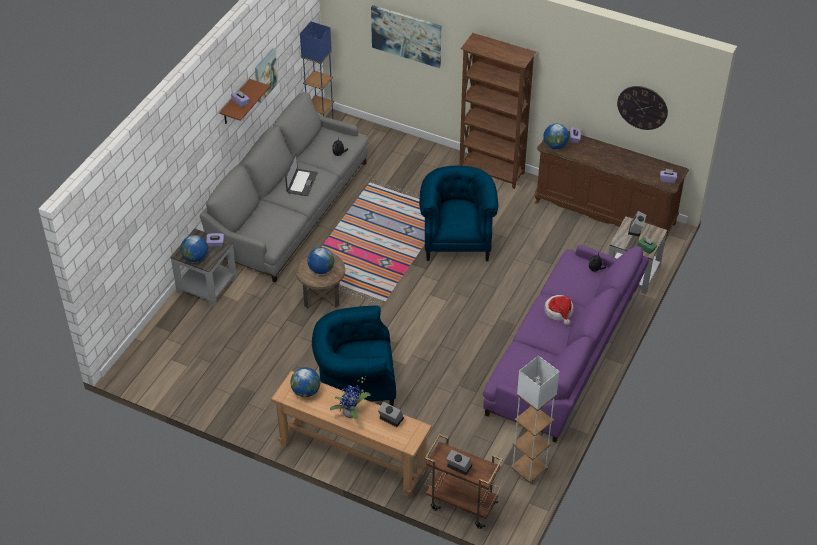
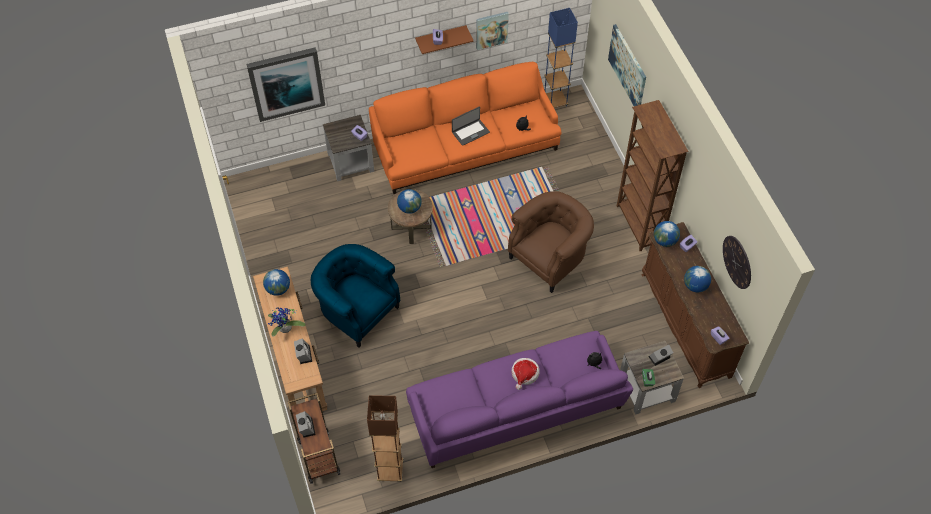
camera: 45 degrees right, 10 degrees up
(139, 220) = (286, 83): none -> picture
(195, 257) = (336, 137): globe -> globe (695, 286)
(290, 208) = (466, 146): grey sofa -> orange sofa
(457, 238) = (550, 258): blue armchair -> brown armchair
(529, 469) = (390, 471): white floor lamp -> brown floor lamp

